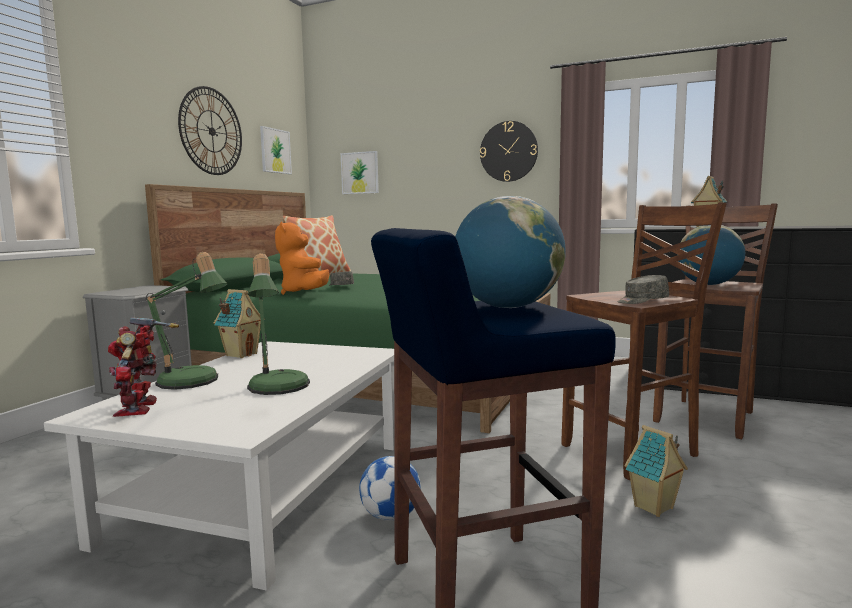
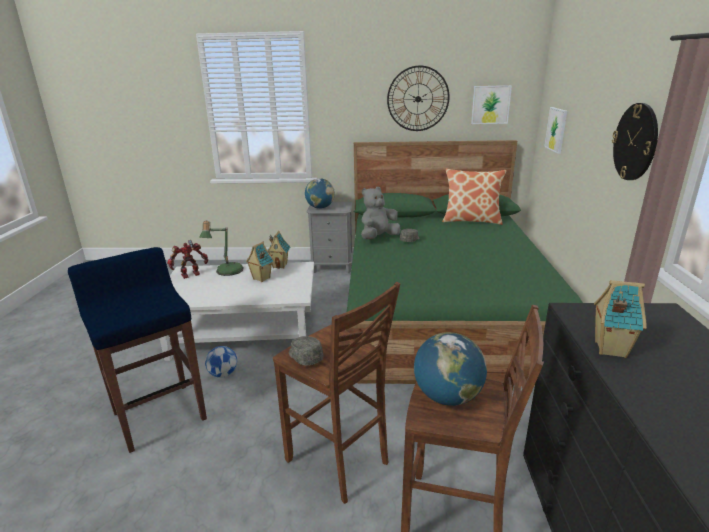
camera: 70 degrees right, 15 degrees up
(277, 389) = (219, 291): table lamp -> none
(304, 293) = (378, 237): orange plush toy -> grey plush toy
(507, 307) = (143, 306): globe -> globe (320, 208)
(654, 508) = (247, 474): toy house -> toy house (261, 278)

